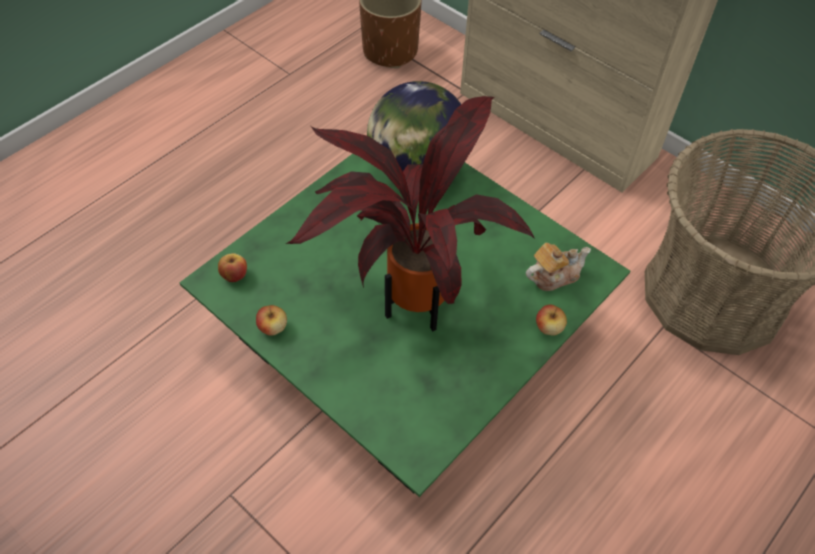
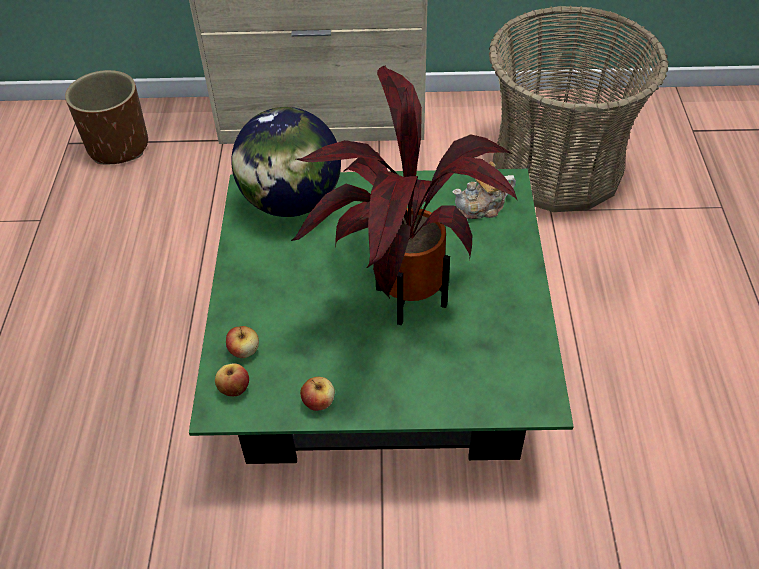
camera: 40 degrees left, 5 degrees down
(549, 328) = (521, 244): apple -> apple (244, 351)
(553, 275) = (482, 207): teapot -> teapot turned 135 degrees counterclockwise

